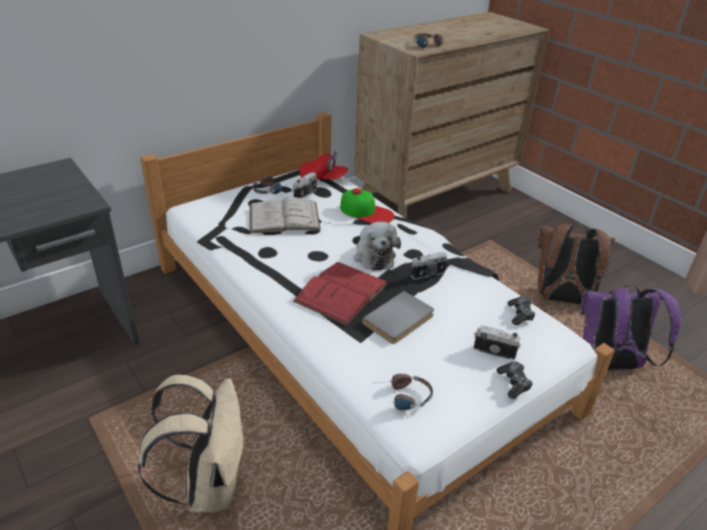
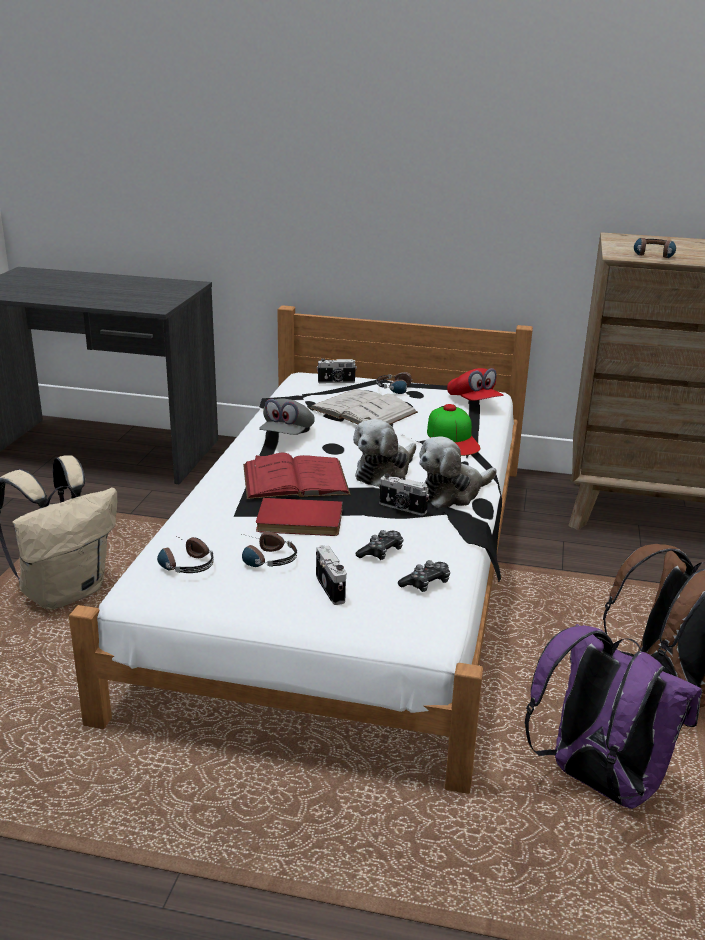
camera: 50 degrees right, 10 degrees down
(273, 262) = (287, 435): none -> grey cap
(306, 194) = (424, 404): camera -> camera (336, 382)
(400, 320) = (299, 522): grey book -> red book
(428, 249) = (452, 493): none -> plush toy
(430, 359) = (262, 558): none -> headphones
(513, 383) = (293, 617): game controller -> game controller (381, 552)

